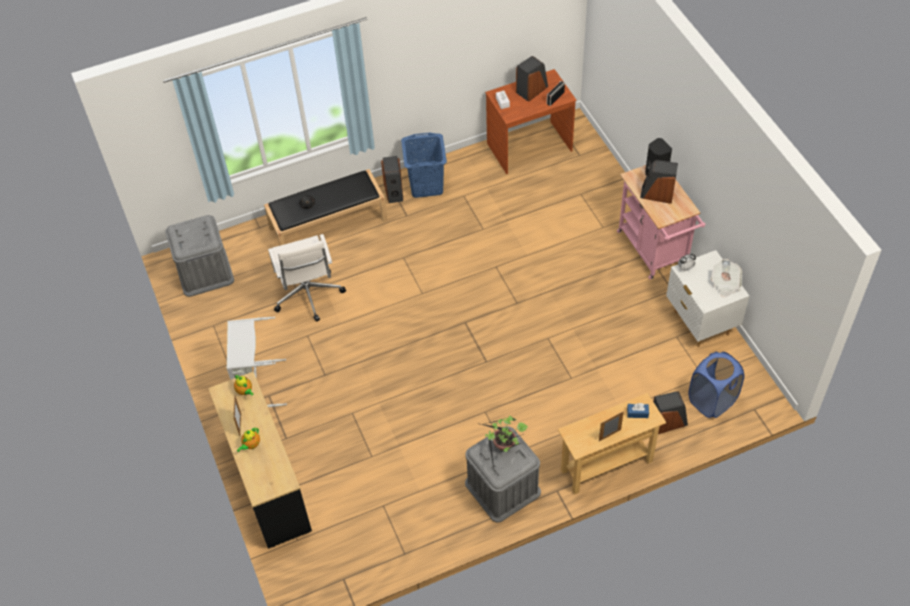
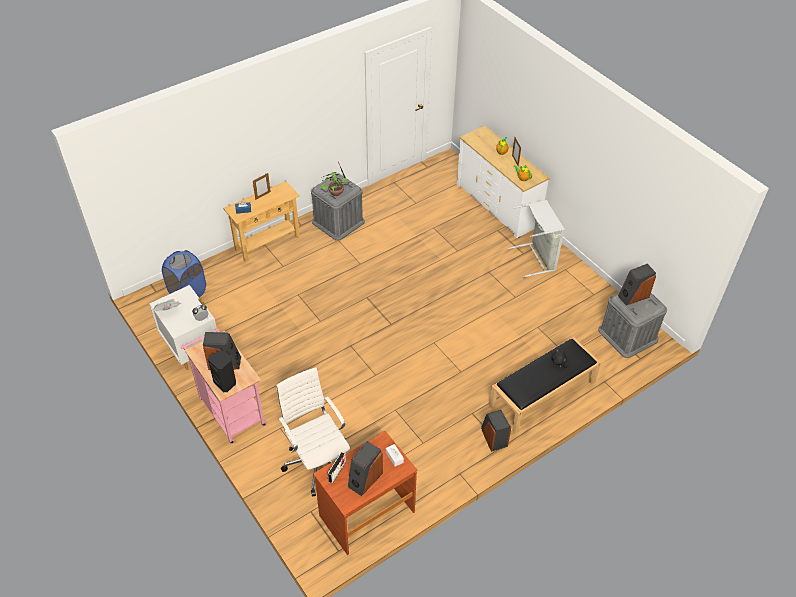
camera: 165 degrees right, 5 degrees down
(267, 482) = (497, 205): black dresser -> white dresser
(308, 295) = (529, 327): white office chair -> white office chair (317, 461)
(426, 185) = (464, 449): blue laundry basket -> none
(668, 422) = (222, 275): speaker -> speaker (633, 296)

